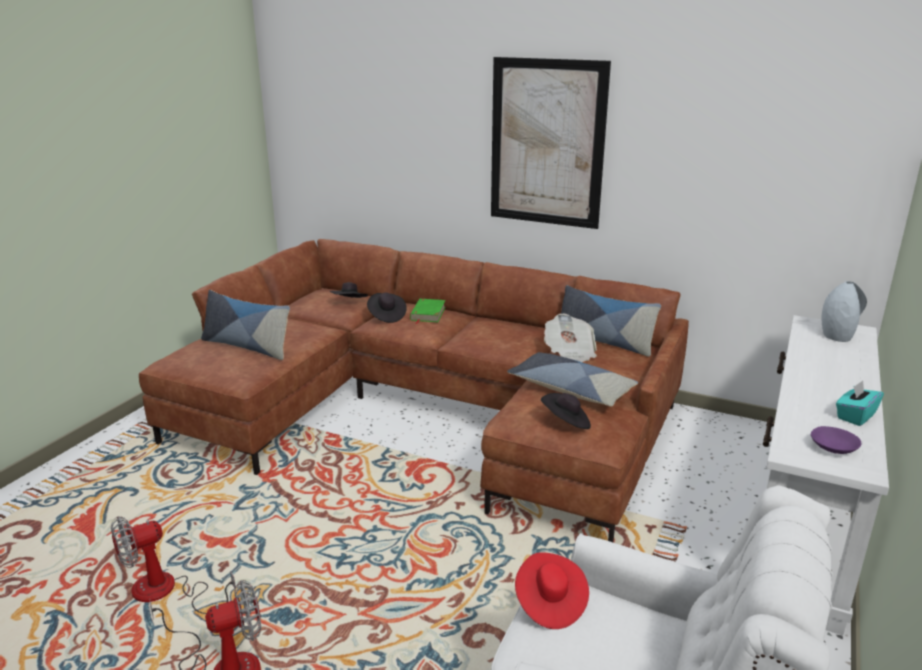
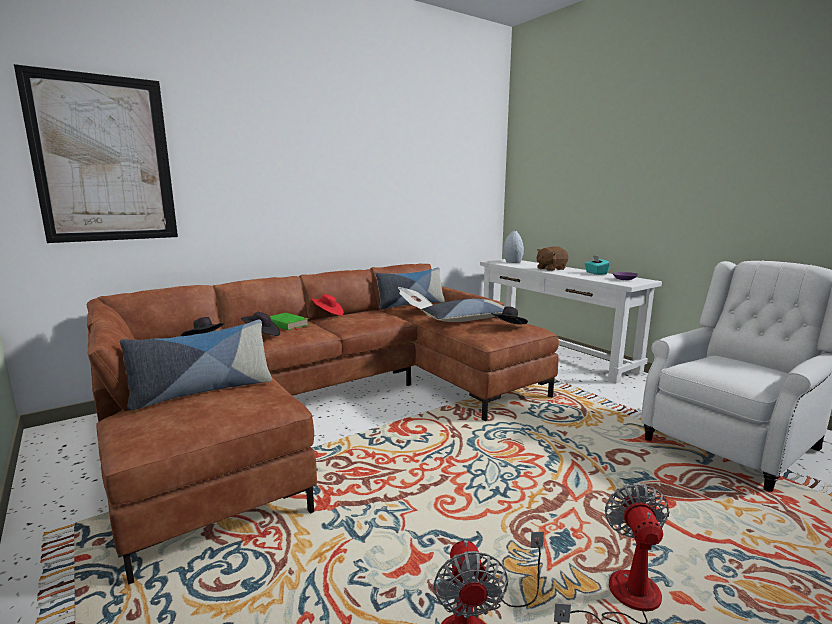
camera: 60 degrees left, 10 degrees down
(547, 143) = (327, 173): picture -> picture (104, 160)
(549, 603) = (708, 369): red hat -> red hat (328, 314)
(825, 374) = (550, 269): none -> brown plush toy

